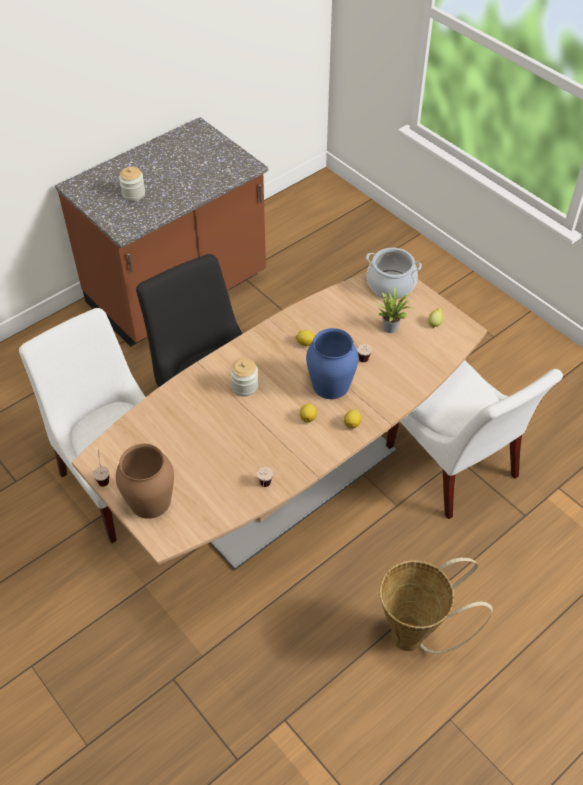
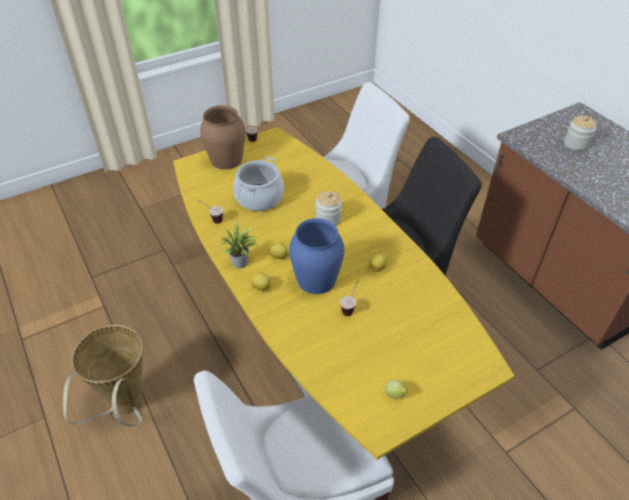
camera: 100 degrees right, 5 degrees down
(292, 480) = (314, 341): brown dining table -> yellow dining table
(391, 285) = (467, 362): cooking pot -> cooking pot (259, 198)
(391, 326) = (394, 347): potted plant -> potted plant (241, 263)

